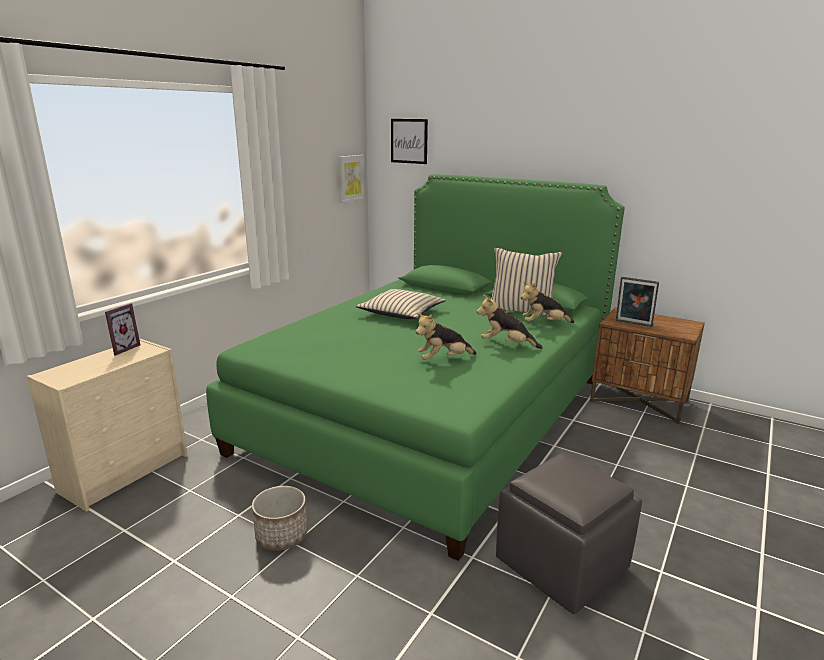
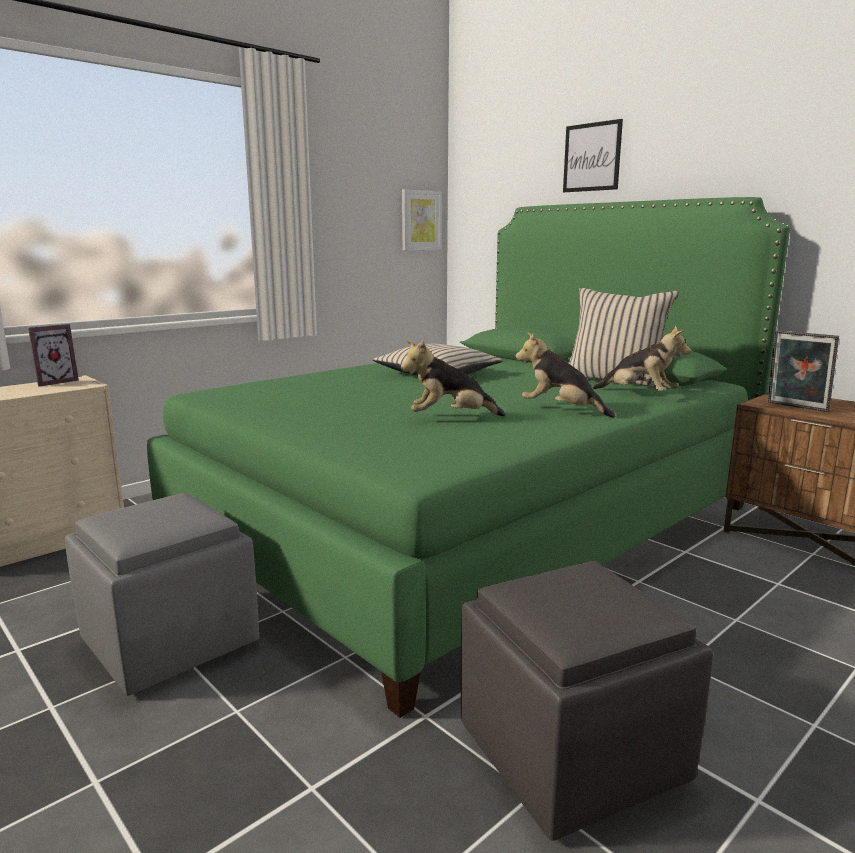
camera: 15 degrees right, 5 degrees down
(282, 536) = (172, 642): planter -> grey ottoman
(409, 141) = (496, 168): picture -> picture (592, 157)
(544, 324) = (639, 395): plush toy -> plush toy turned 150 degrees counterclockwise

